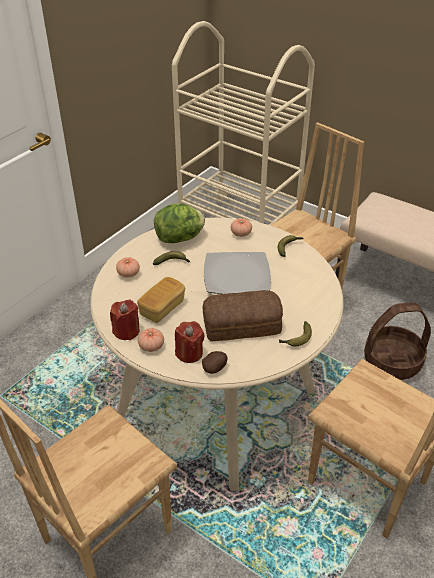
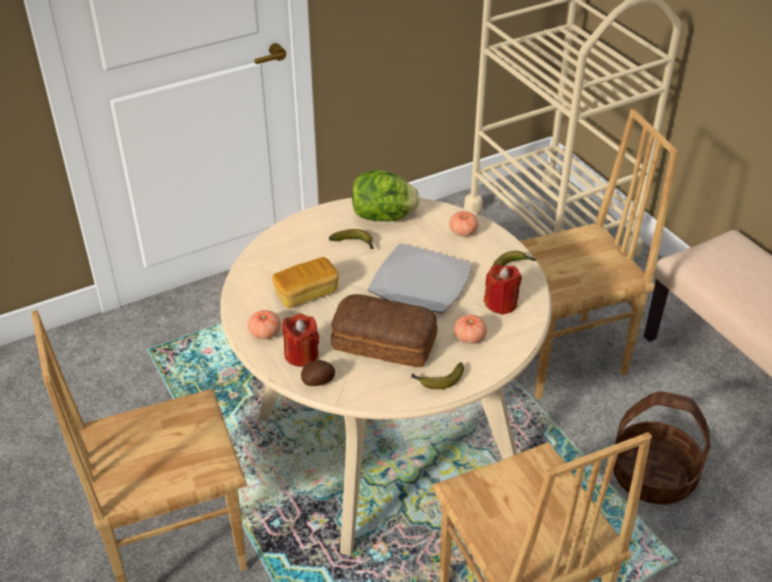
camera: 25 degrees right, 0 degrees up
(126, 331) = (249, 307): red candle -> red candle (501, 303)
(128, 273) = (295, 242): tomato -> tomato (469, 337)

